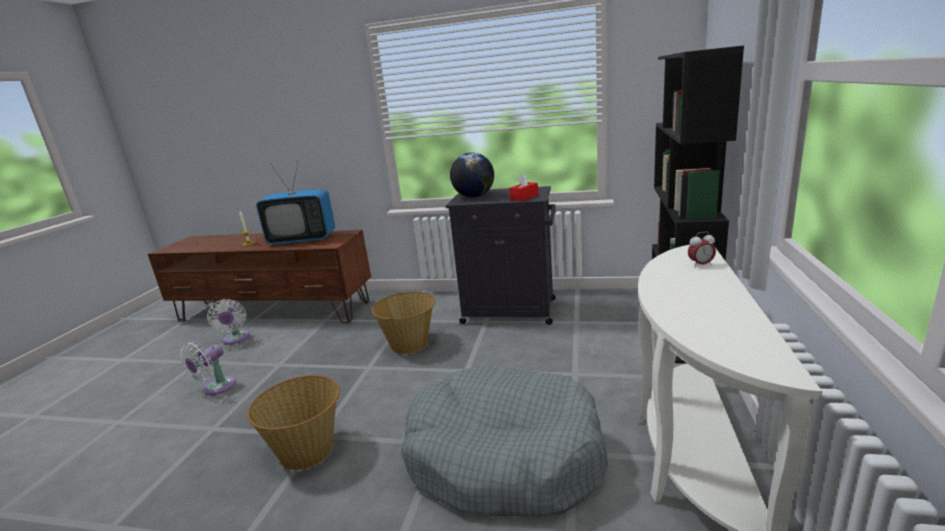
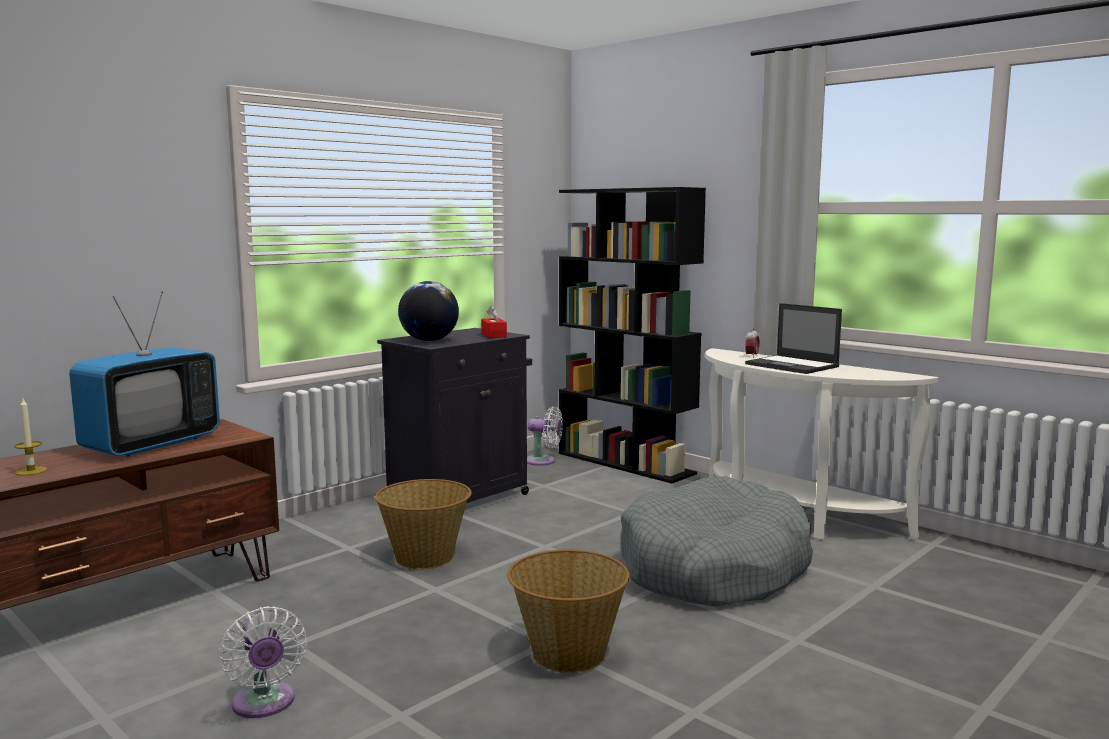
camera: 60 degrees left, 10 degrees down
(236, 339) = (92, 671): white fan -> white fan (543, 461)
(689, 292) = (792, 365): none -> laptop

